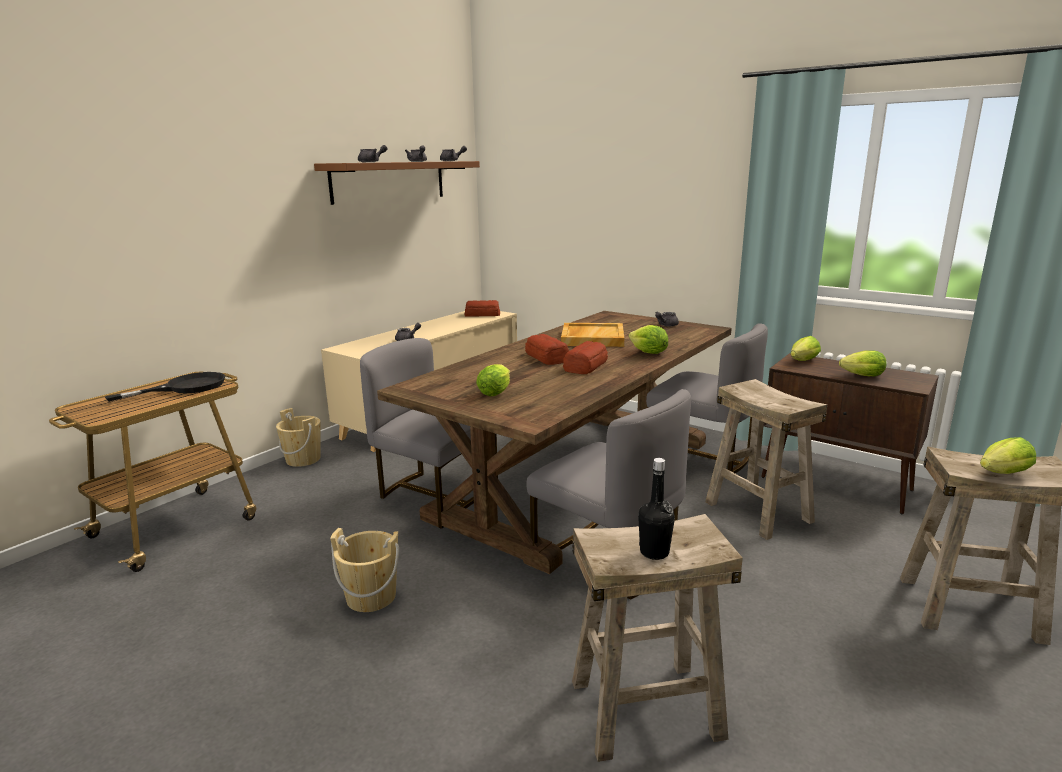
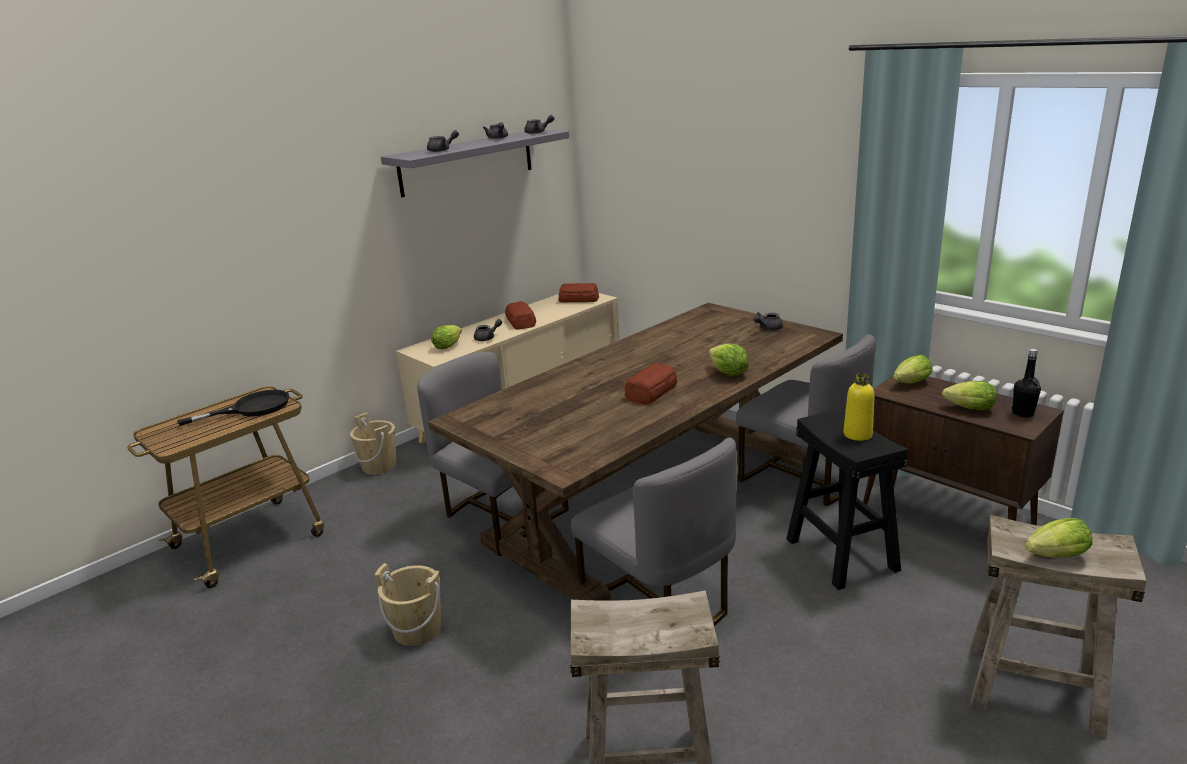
camera: 10 degrees right, 5 degrees up
(389, 181) = (467, 162): brown shelf -> grey shelf
(496, 392) = (544, 428): lettuce -> lettuce (449, 346)
(547, 357) = (615, 377): bread -> bread (521, 321)
(592, 338) = (676, 347): beige tray -> none
(654, 552) = (638, 632): black bottle -> black bottle (1023, 413)
(759, 511) = (842, 554): beige stool -> black stool
(776, 397) = (857, 434): none -> yellow bottle

